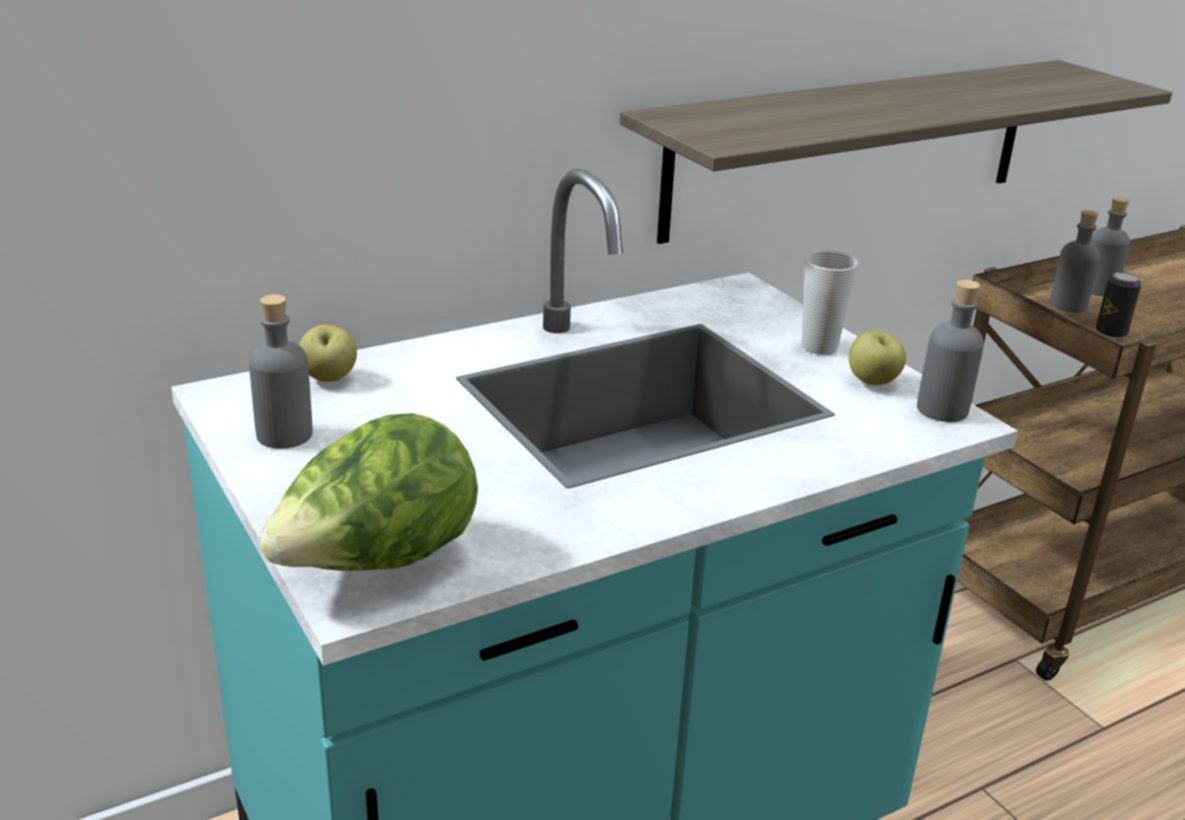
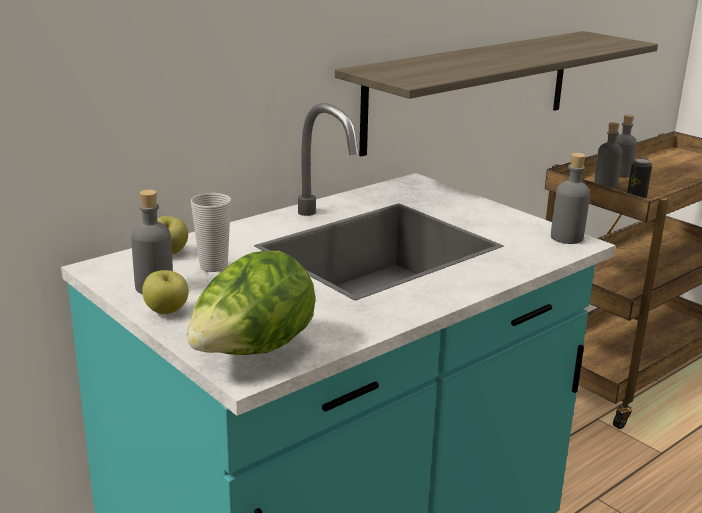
camera: 10 degrees left, 5 degrees down
(819, 347) = (478, 210): cup -> cup (213, 266)
(873, 382) = (519, 227): apple -> apple (167, 312)

